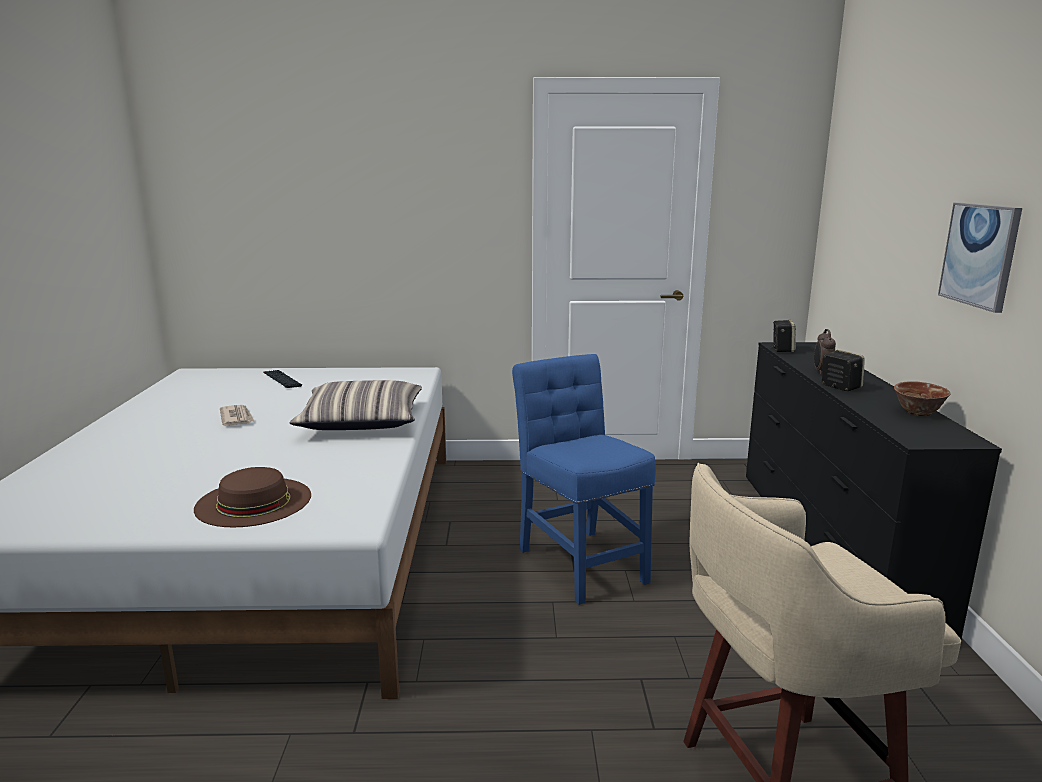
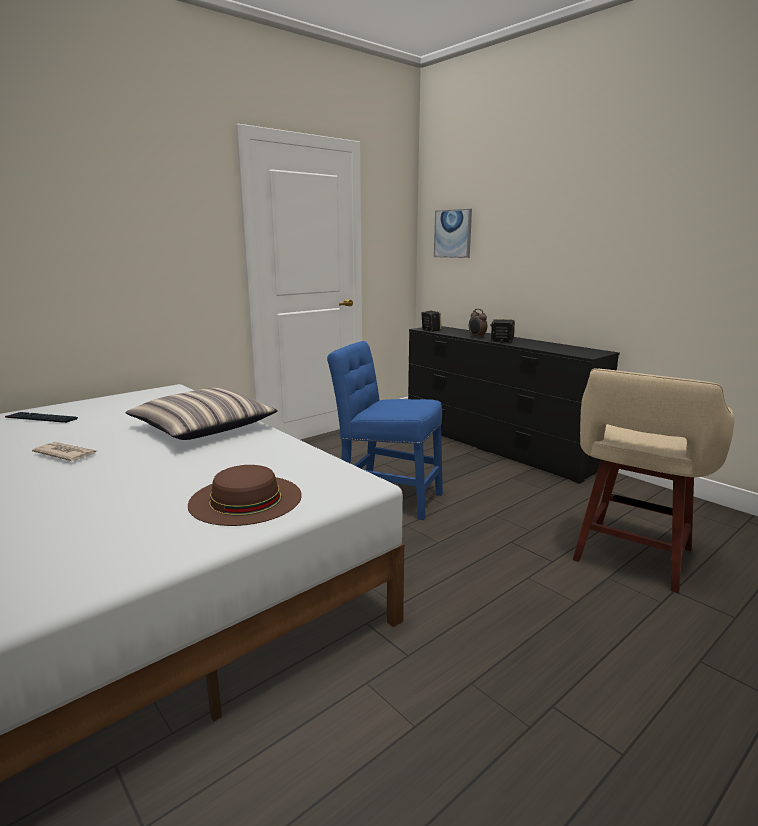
camera: 40 degrees left, 0 degrees up
(918, 413) = (559, 345): bowl -> none
(980, 255) = (578, 250): picture -> picture (453, 233)

